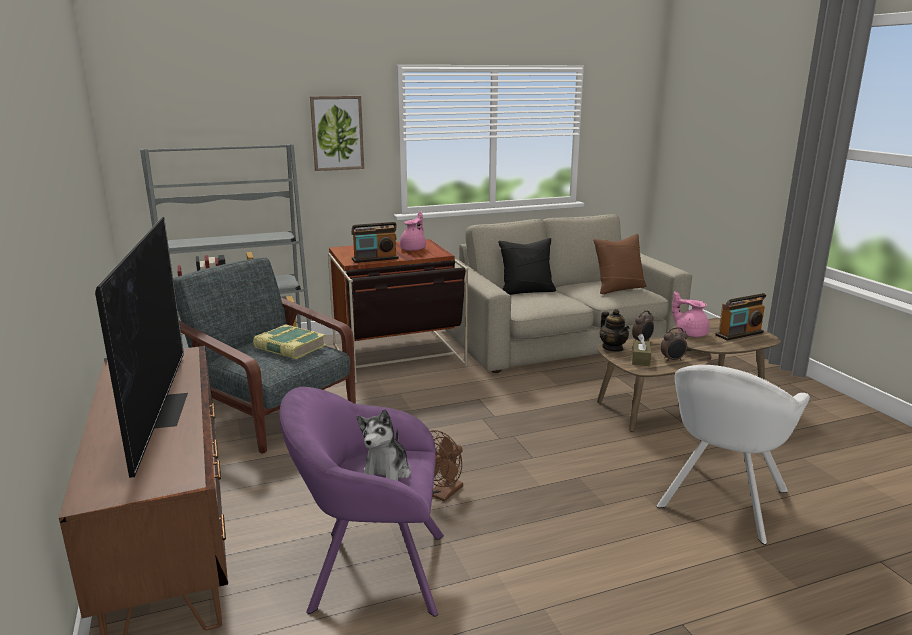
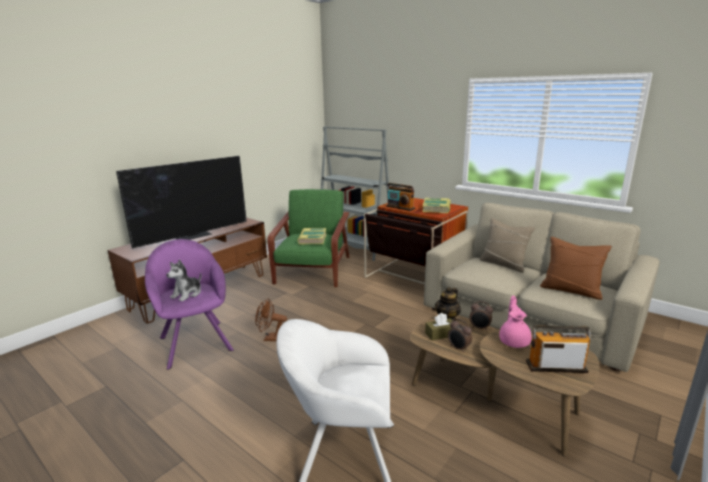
camera: 60 degrees right, 0 degrees up
(269, 410) = (313, 270): grey armchair -> green armchair
(337, 133) = (427, 125): picture -> none
(386, 474) = (187, 294): plush toy -> plush toy turned 45 degrees counterclockwise
(414, 249) = (436, 209): pink teapot -> book
(526, 291) = (503, 264): black pillow -> beige pillow
(739, 334) = (556, 367): radio -> radio turned 150 degrees clockwise

